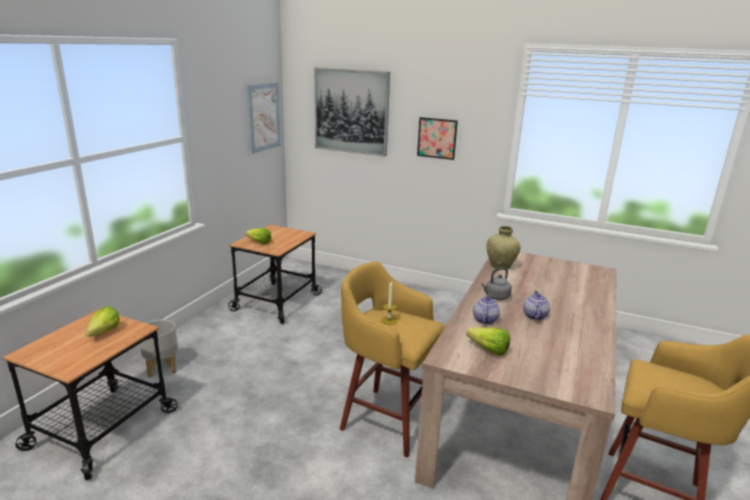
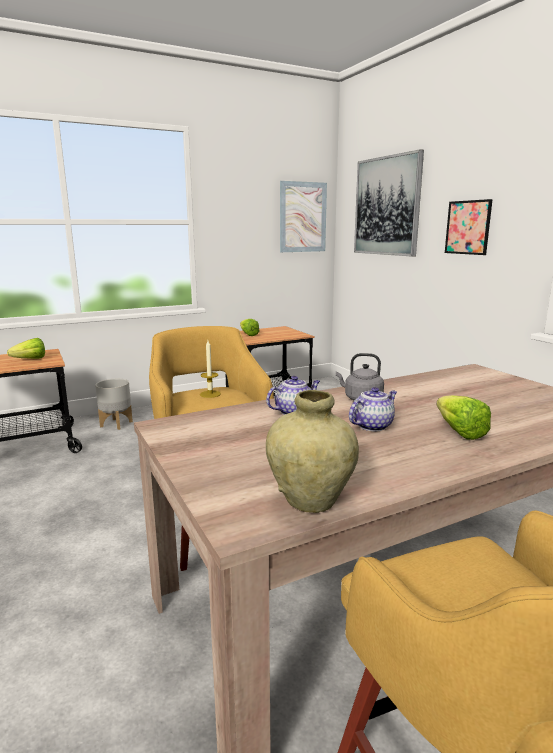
camera: 40 degrees right, 5 degrees down
(485, 349) = (226, 433): lettuce -> lettuce (457, 430)
(500, 266) = (439, 378): beige vase -> beige vase (310, 501)

